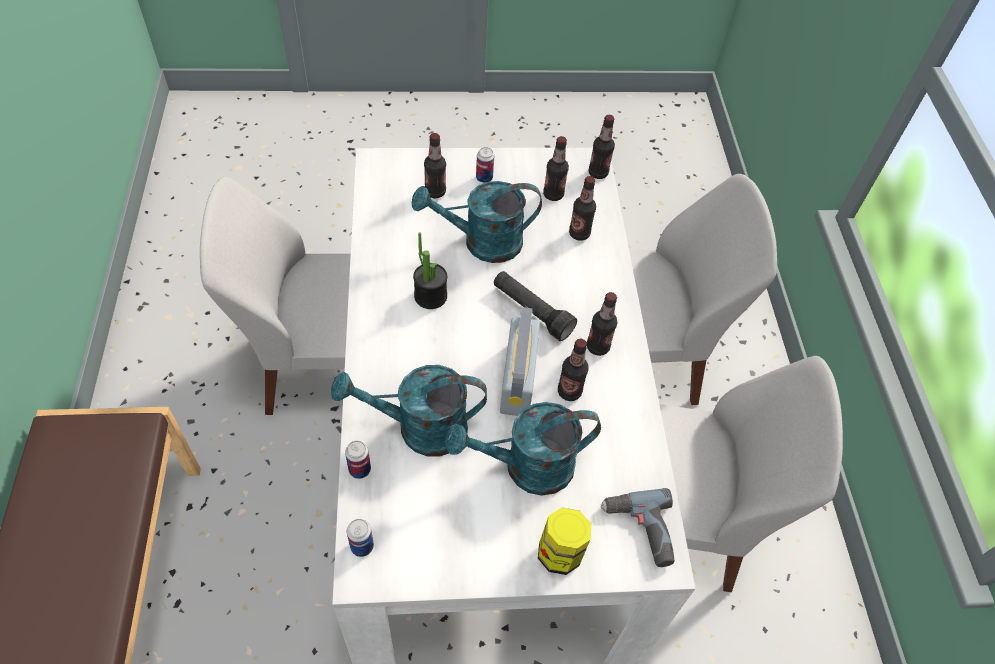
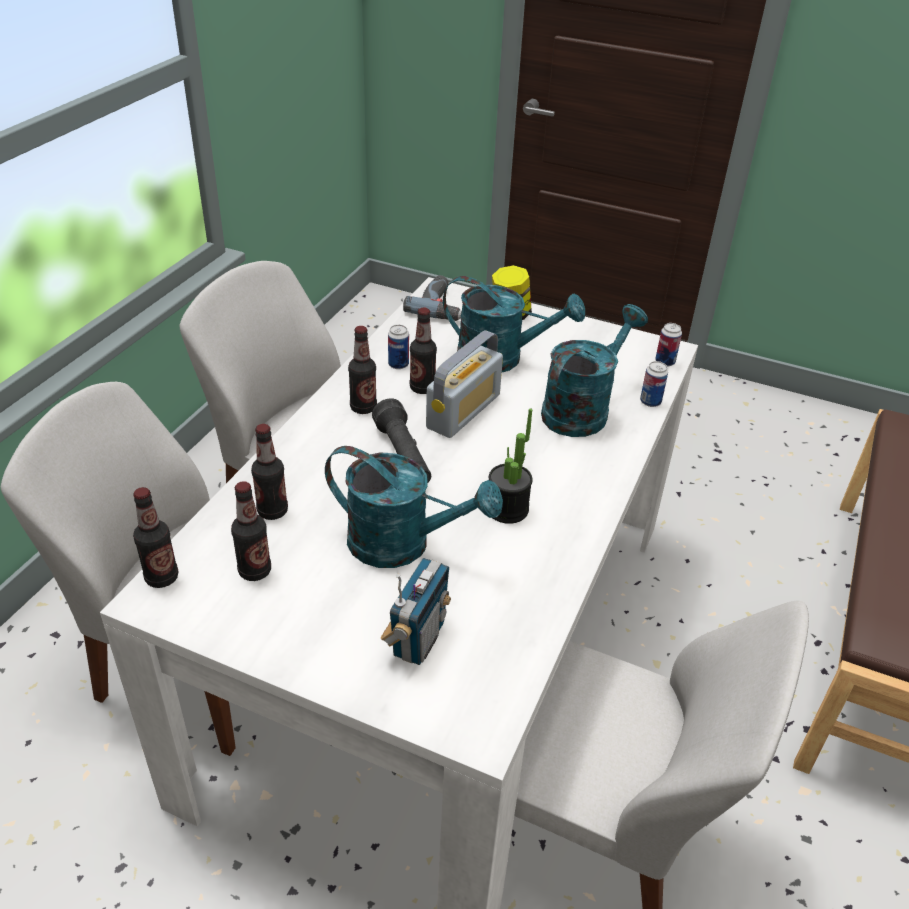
camera: 150 degrees left, 15 degrees down
(419, 428) = (582, 409): turquoise watering can -> turquoise watering can turned 75 degrees counterclockwise
(435, 192) = (417, 639): bottle -> radio
(484, 178) = (329, 634): can -> can (398, 365)

